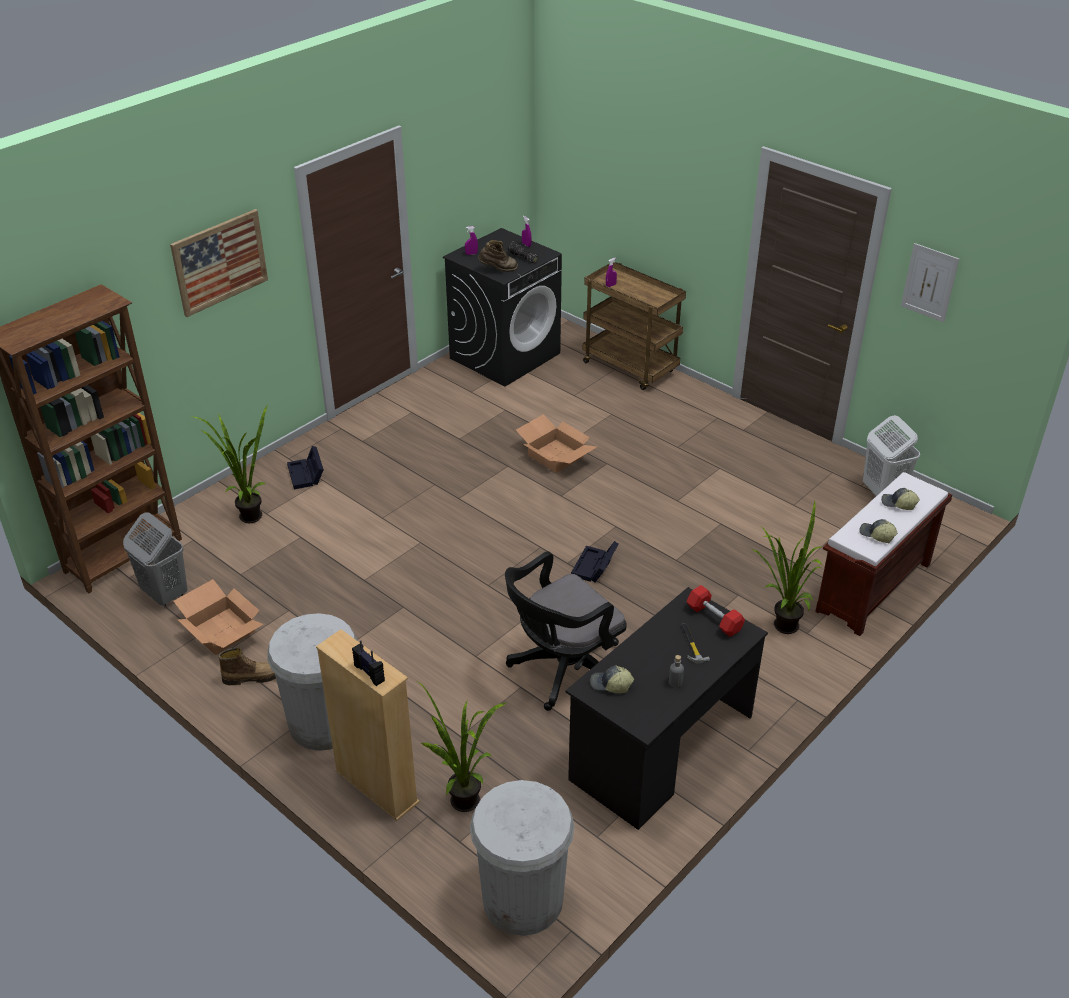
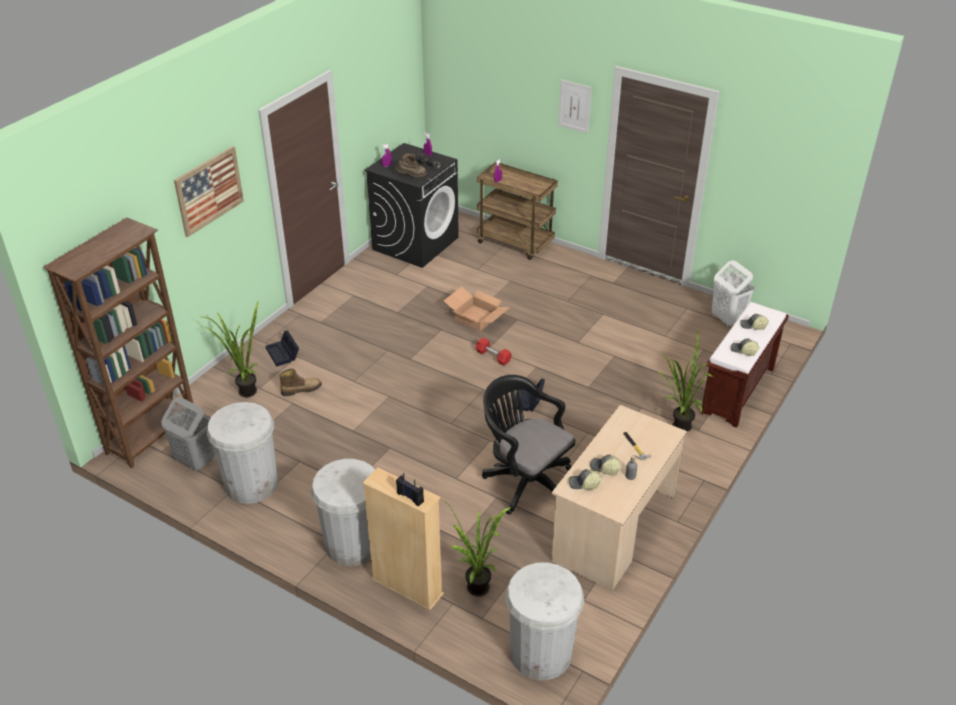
camera: 10 degrees left, 0 degrees up
(223, 631) = (251, 484): cardboard box -> white trash can
(252, 677) = (285, 516): boot -> boot (301, 389)
(562, 671) = (525, 481): black office chair -> black office chair turned 90 degrees clockwise
(644, 668) = (605, 468): none -> cap
(661, 748) = (614, 528): black desk -> beige desk
(714, 618) = (645, 426): red dumbbell -> red dumbbell (493, 356)
(929, 282) = (752, 159): picture -> picture (574, 106)

